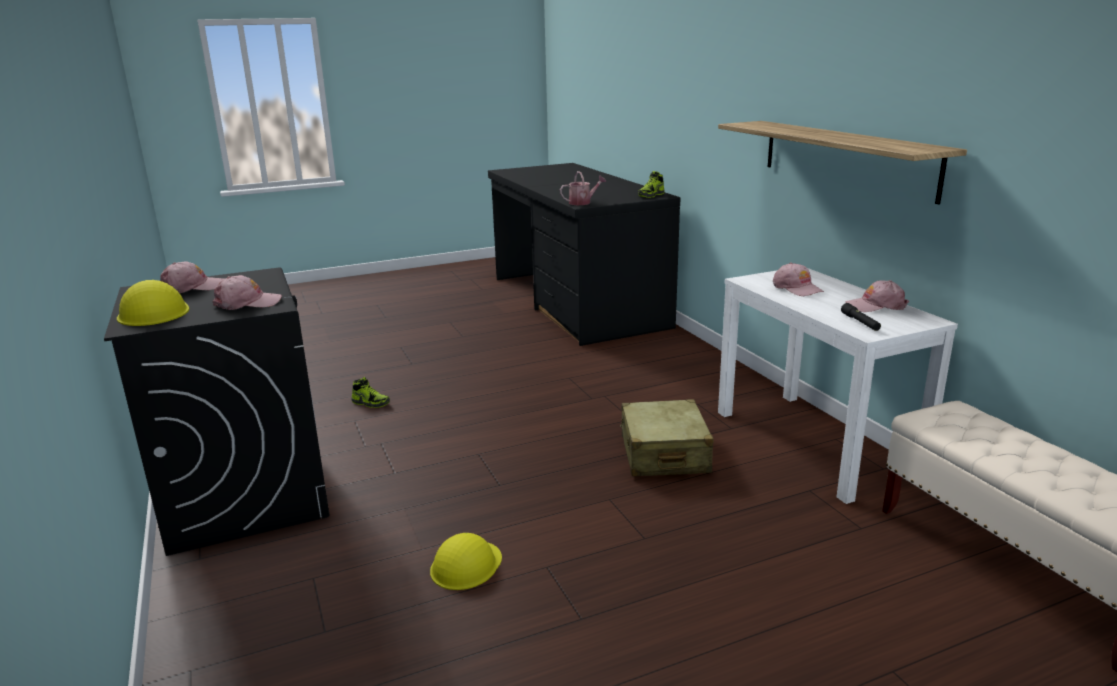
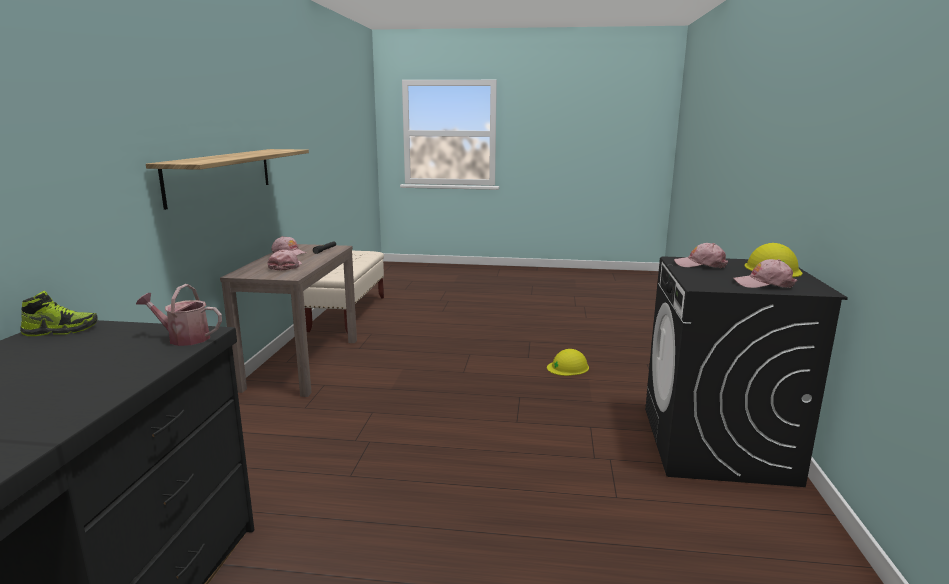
camera: 150 degrees left, 5 degrees down
(371, 403) = (592, 519): shoe -> none
(664, 454) = (394, 383): beige suitcase -> none
(815, 443) = (302, 363): white console table -> brown console table

